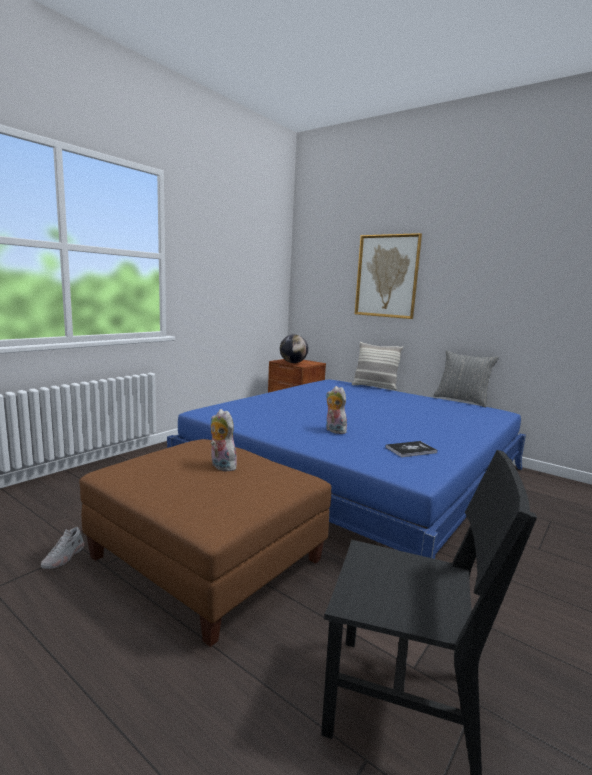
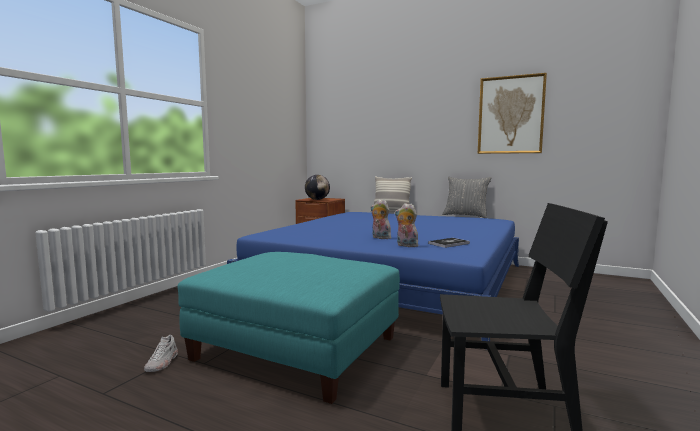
camera: 10 degrees left, 5 degrees down
(207, 558) = (297, 348): brown ottoman -> turquoise ottoman
(221, 466) = (304, 263): plush toy -> plush toy (406, 245)
(387, 276) = (393, 120): picture -> picture (510, 115)

